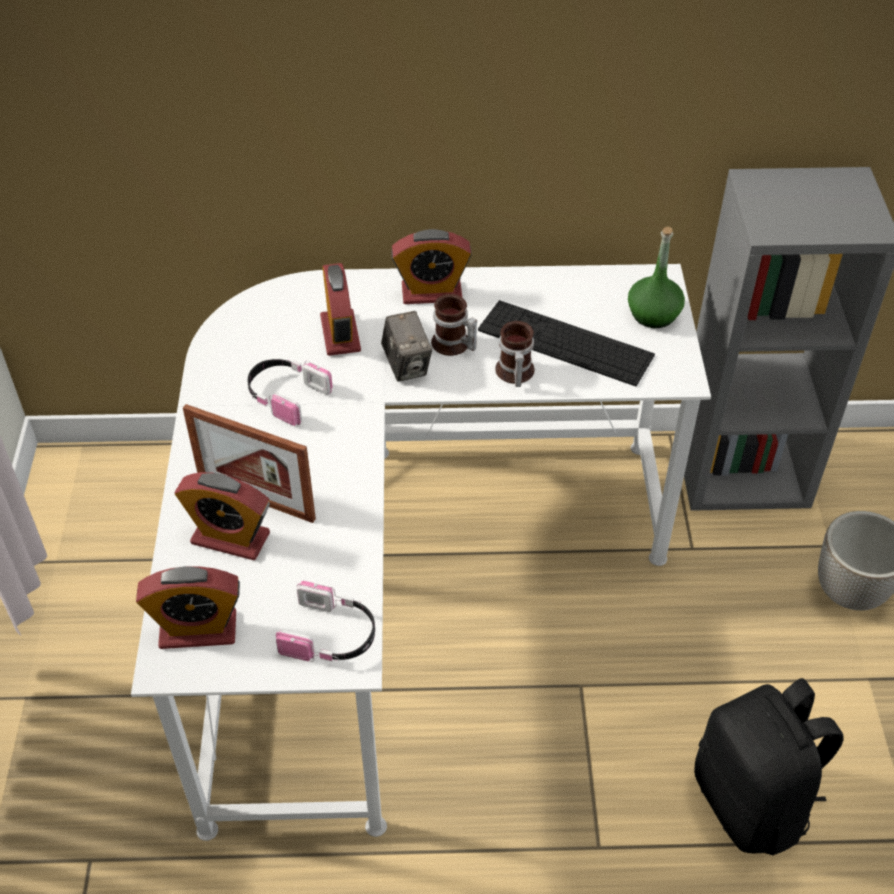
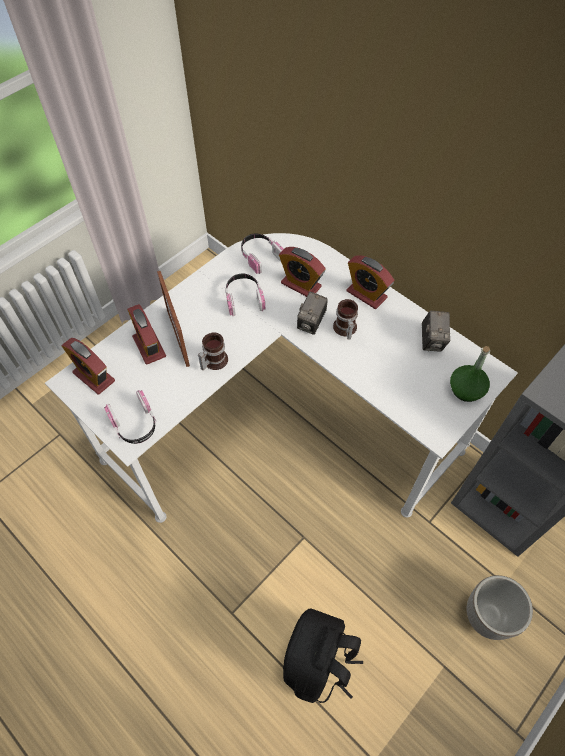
camera: 45 degrees right, 10 degrees up
(244, 335) = (260, 255): none -> headphones
(340, 334) = (301, 285): alarm clock -> alarm clock turned 90 degrees clockwise
(513, 373) = (355, 365): mug -> mug (213, 361)
(562, 292) = (432, 341): none -> camera
(565, 343) = (400, 369): keyboard -> none

